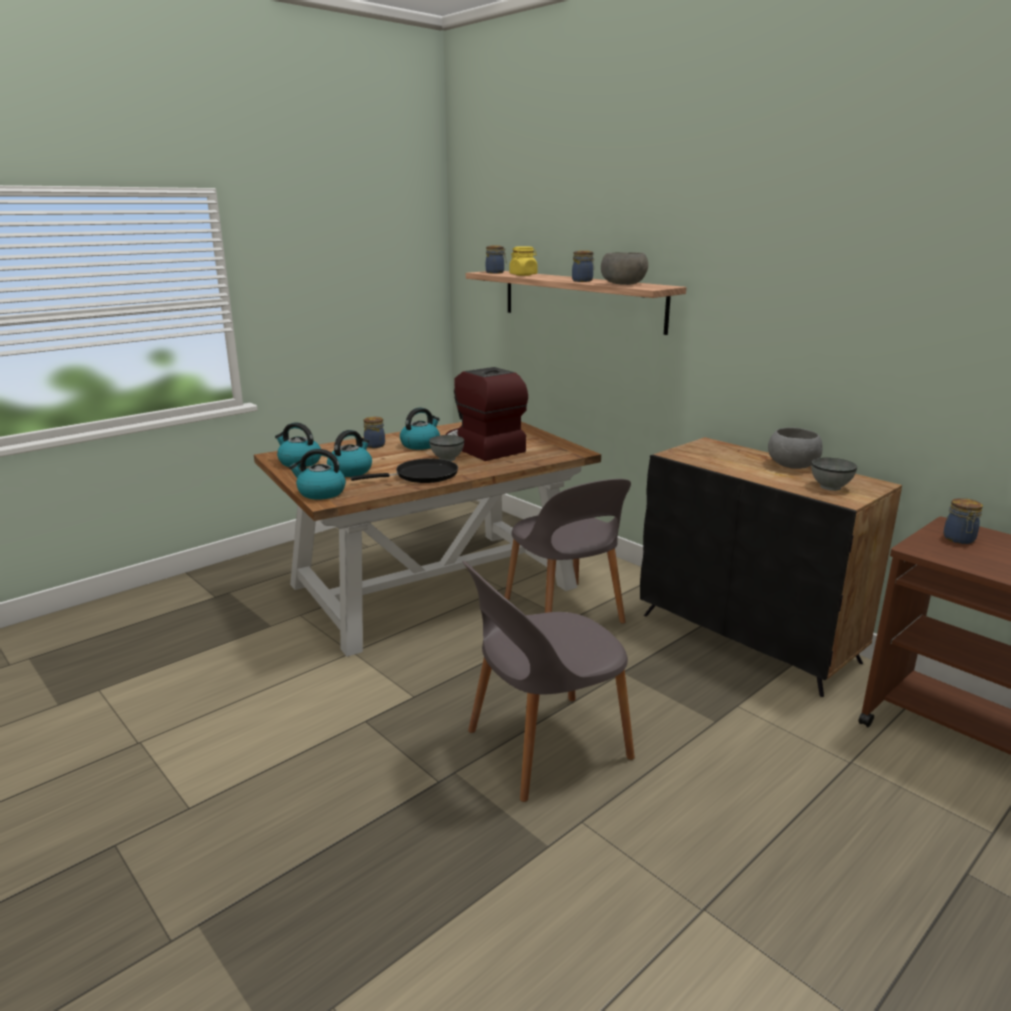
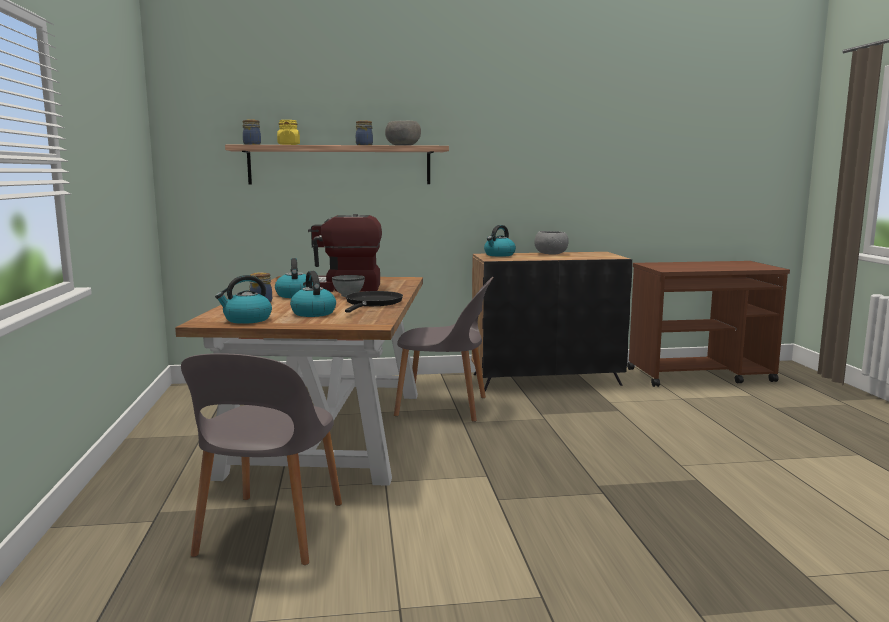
camera: 55 degrees left, 10 degrees down
(320, 493) = (350, 324): kettle -> kettle (499, 255)
(544, 746) = (596, 454): grey chair -> grey chair (269, 531)
(829, 487) = (593, 255): grey bowl -> none
(959, 539) = (664, 265): jar -> none

